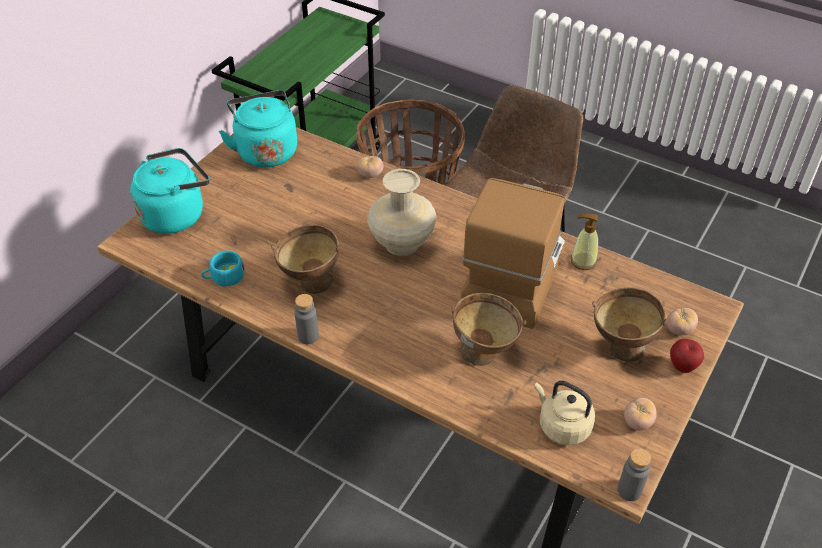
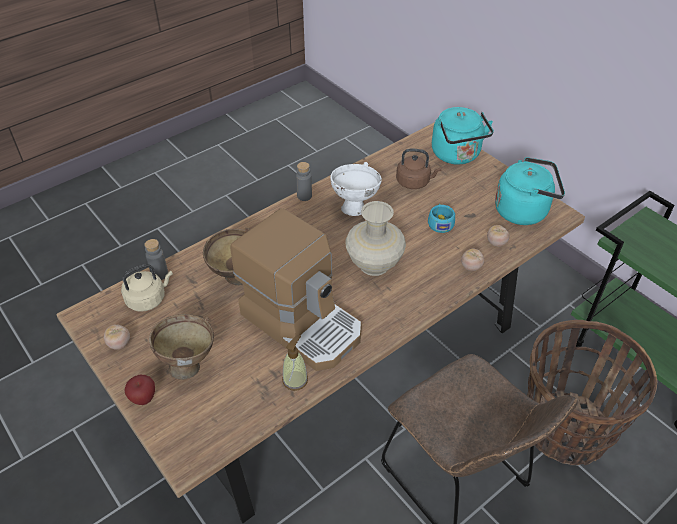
camera: 110 degrees right, 0 degrees up
(224, 277) = (380, 168): turquoise cup -> turquoise cup (440, 223)
(243, 240) = (414, 182): none -> brown kettle
(309, 282) = (355, 206): brown bowl -> white bowl
(629, 490) = (76, 315): grey bottle -> grey bottle (160, 274)
(679, 330) = (179, 416): tomato -> tomato (496, 243)

